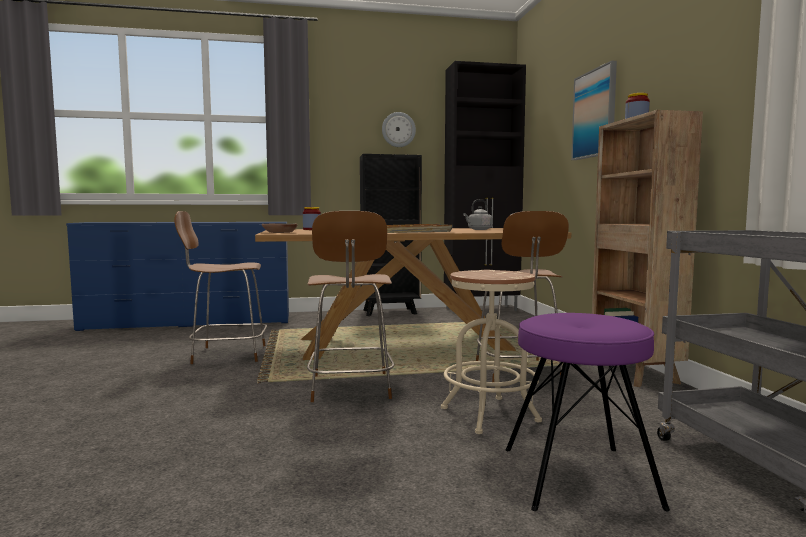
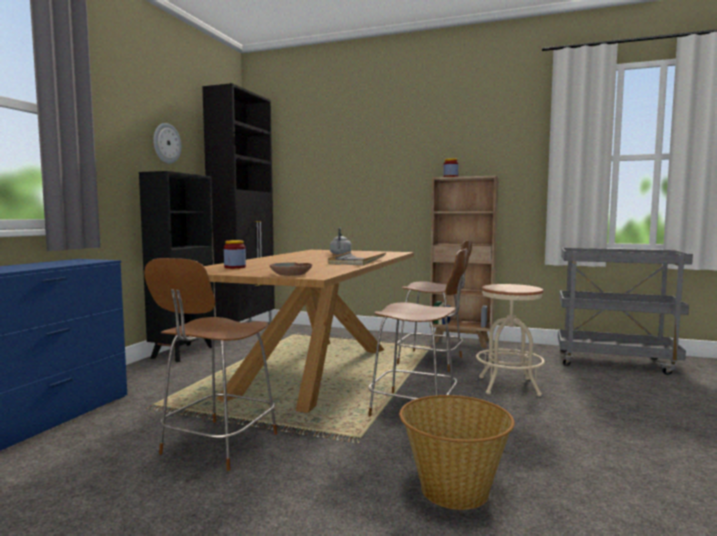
camera: 60 degrees left, 0 degrees up
(186, 423) = (454, 490): none -> basket
(577, 477) = (607, 391): purple stool -> none
(595, 114) = (379, 161): picture -> none

